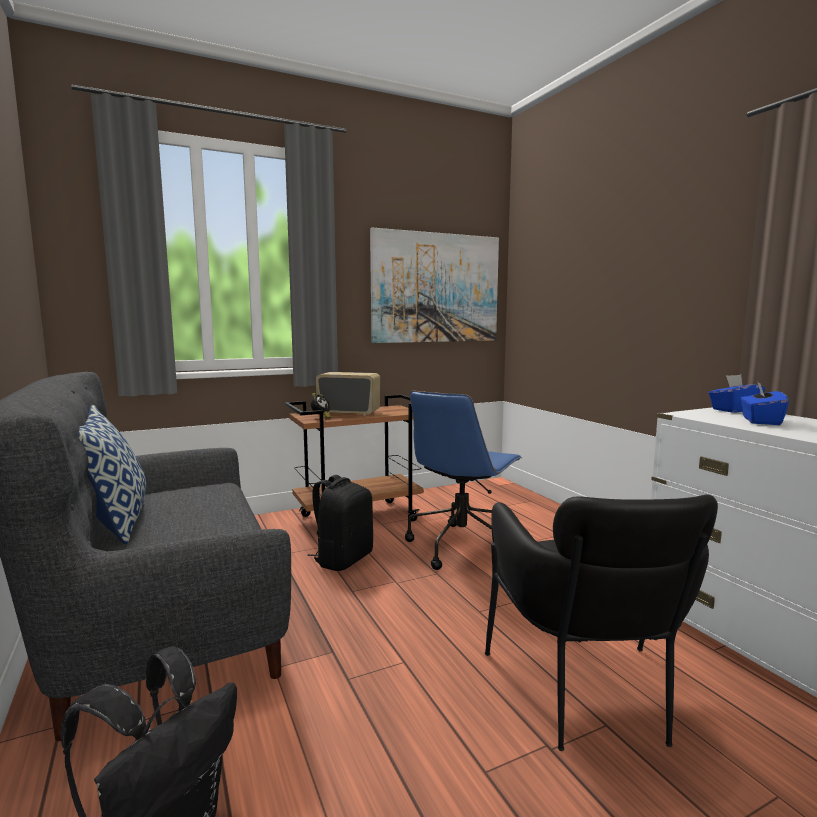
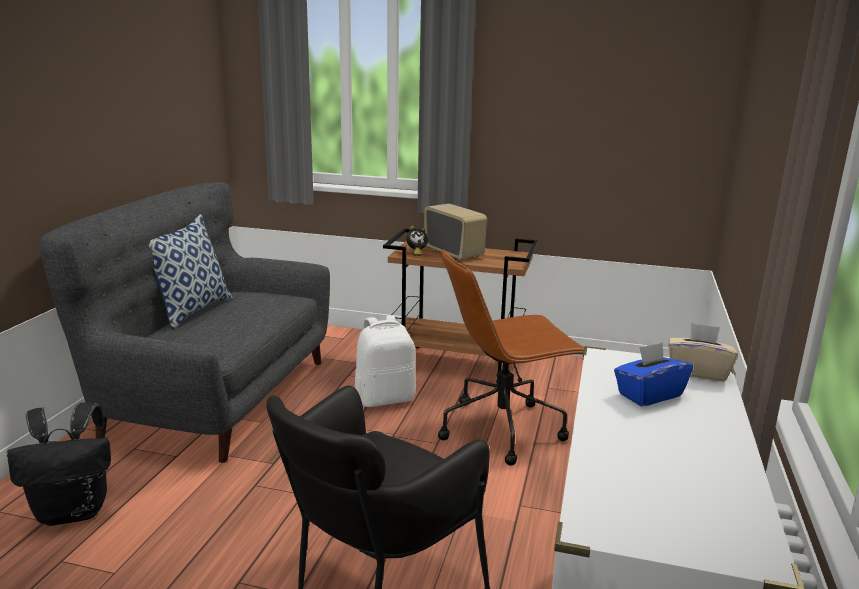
camera: 40 degrees right, 10 degrees up
(343, 559) = (385, 398): black backpack -> white backpack
(436, 288) = (614, 110): picture -> none
(461, 546) = (503, 428): blue office chair -> brown office chair
(734, 410) = (697, 372): blue tissue box -> beige tissue box

